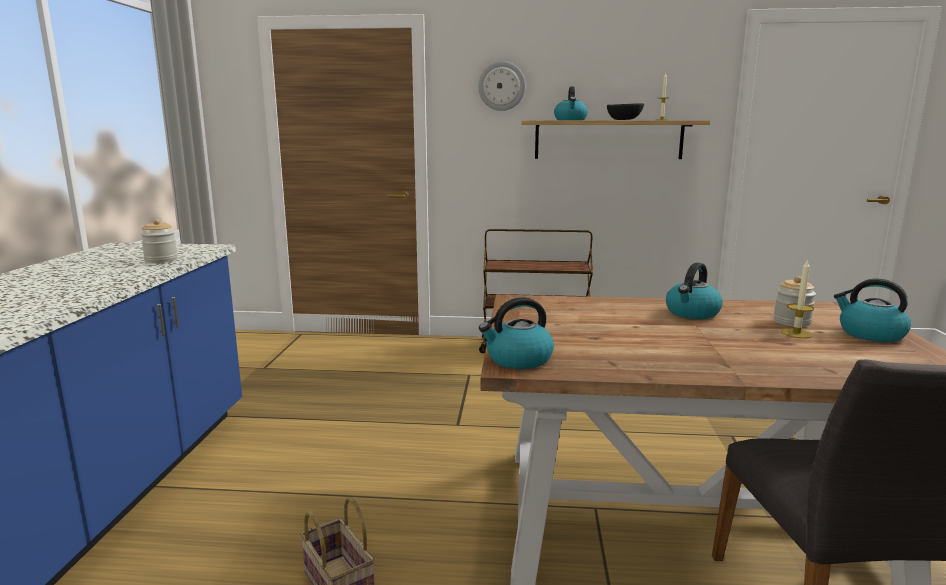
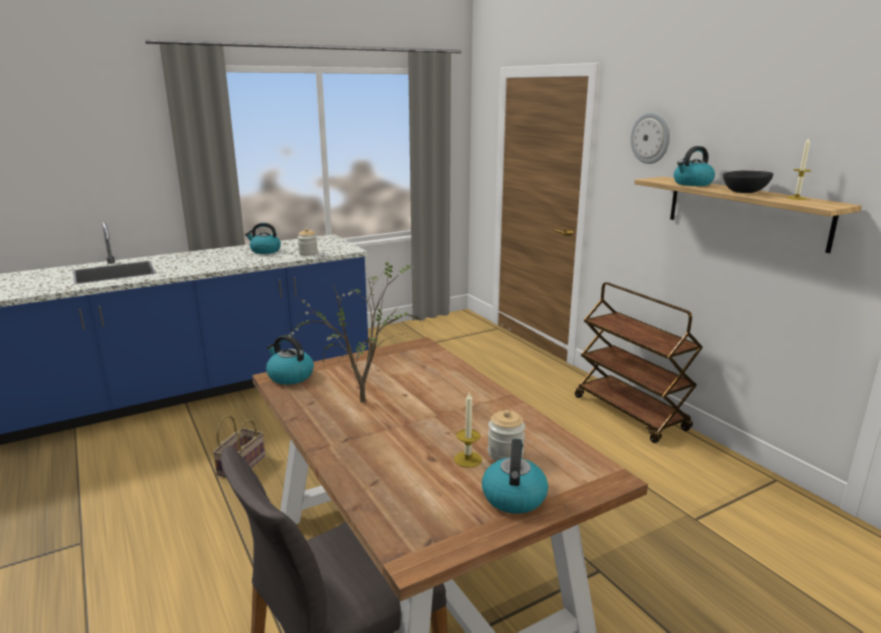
camera: 55 degrees right, 5 degrees up
(628, 341) = (364, 399): none -> potted plant
(692, 313) = (472, 408): kettle -> kettle (265, 251)

